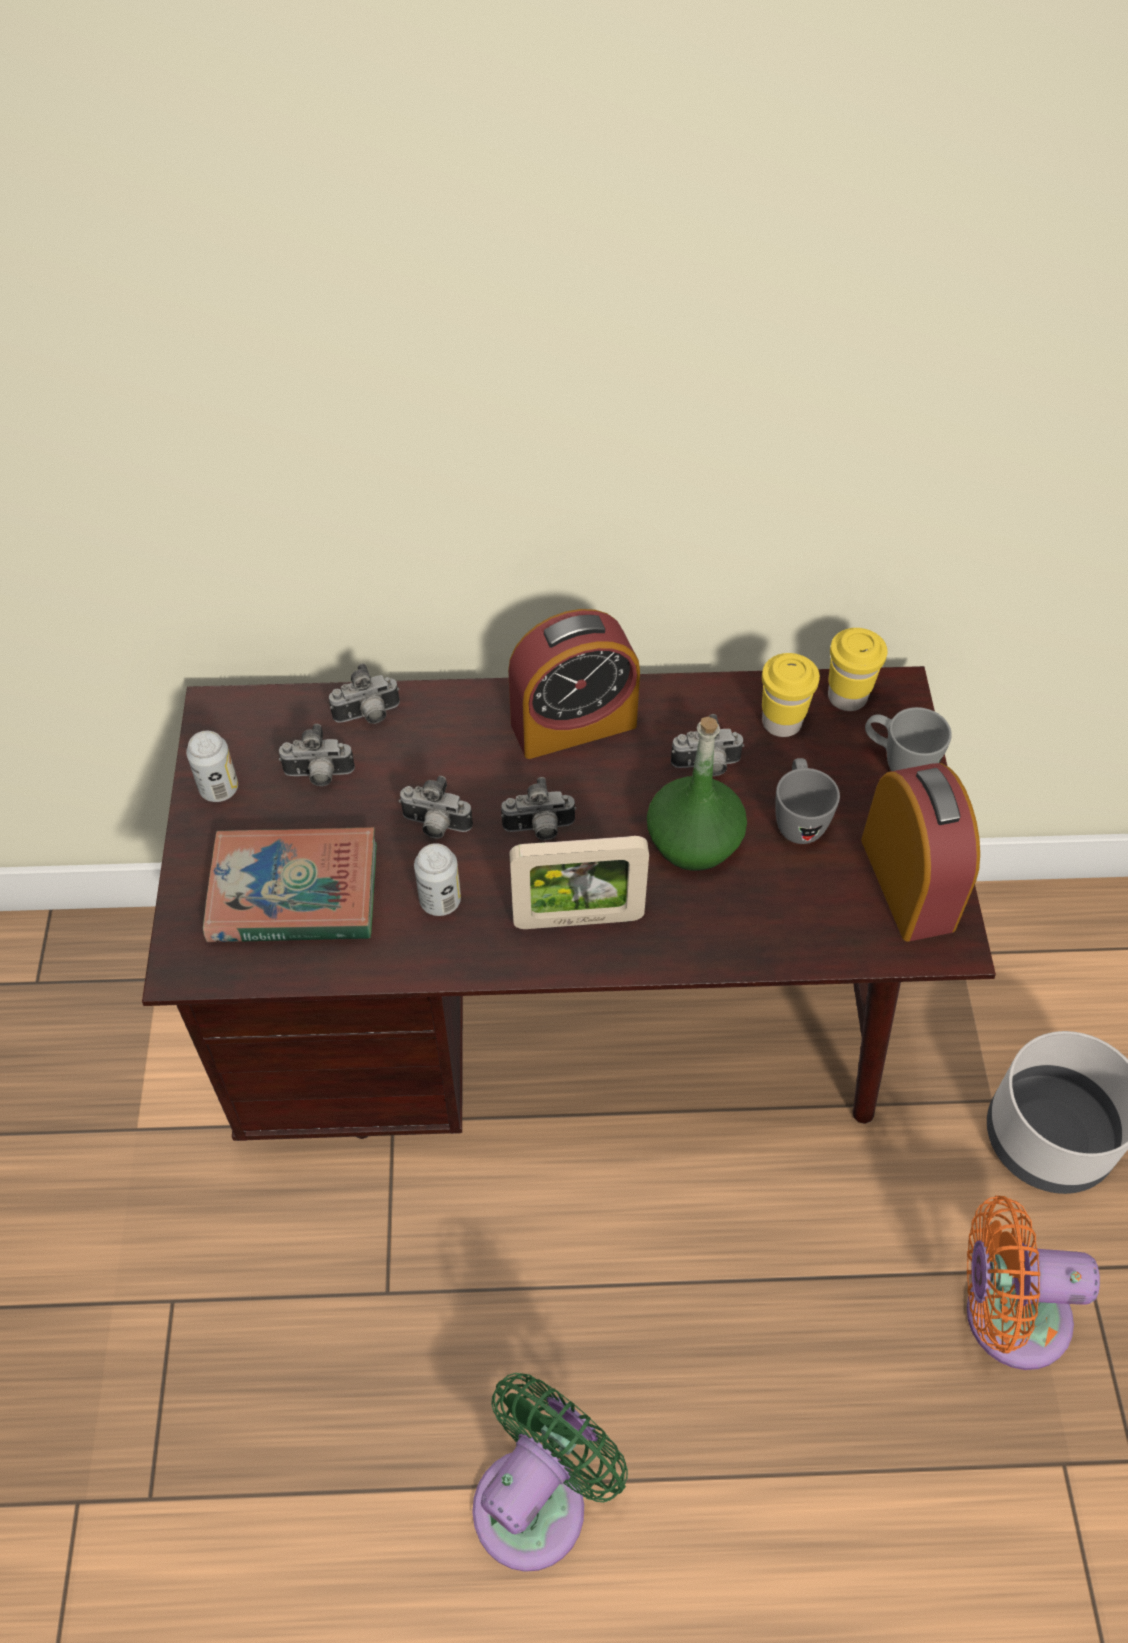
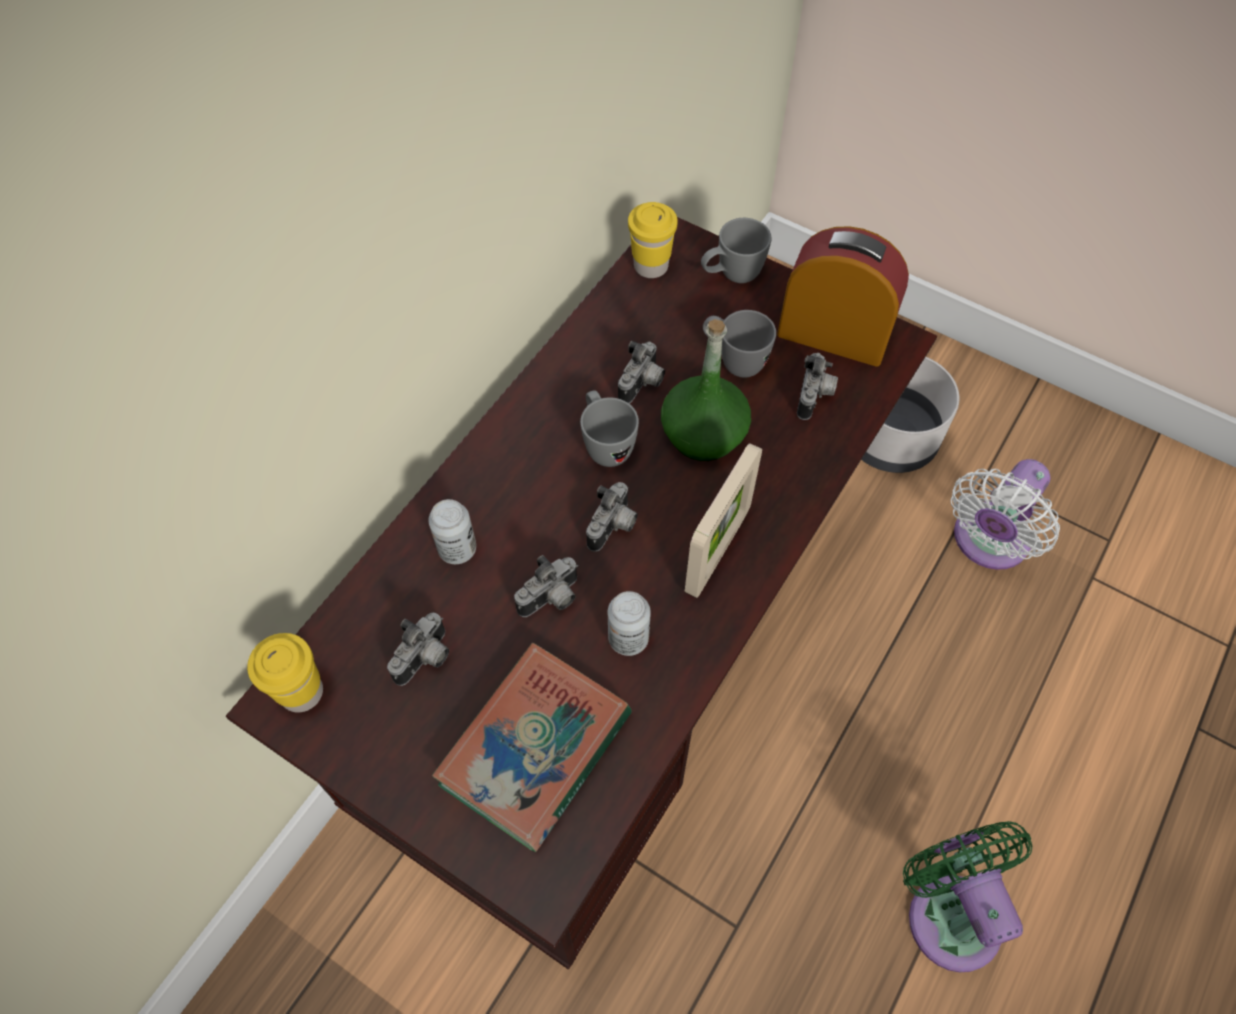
camera: 55 degrees left, 5 degrees up
(219, 789) = (370, 751): can -> can (457, 549)
(368, 716) = (394, 584): camera -> camera (814, 396)
(573, 724) = (531, 444): alarm clock -> none
(618, 775) = (605, 444): none -> grey mug
(781, 722) = (641, 316): yellow cup -> yellow cup (301, 692)
(1005, 1315) = (987, 542): orange fan -> white fan

